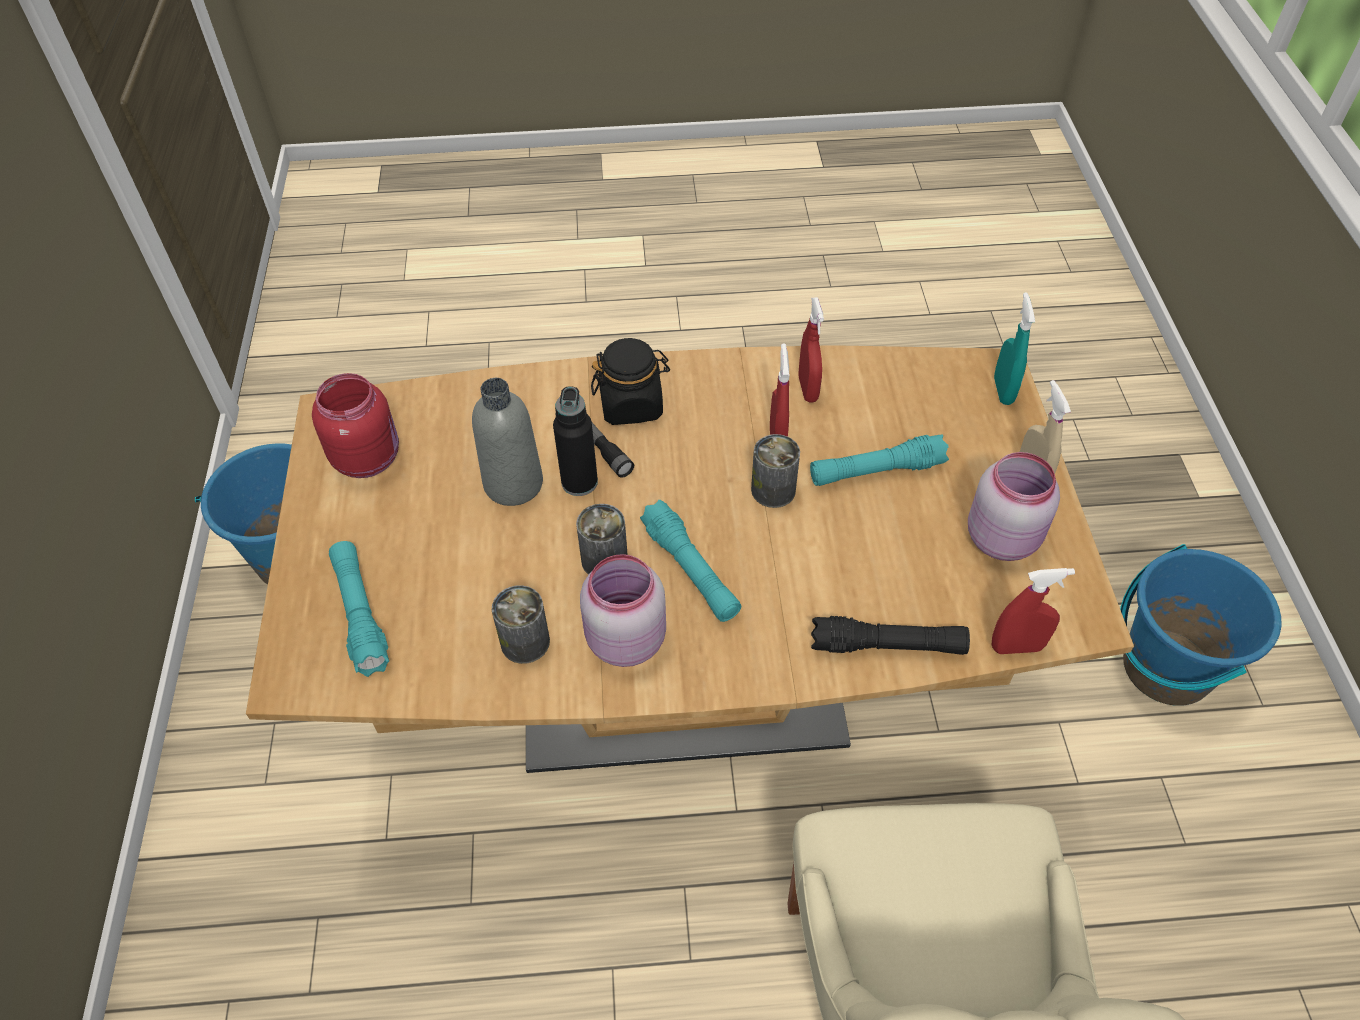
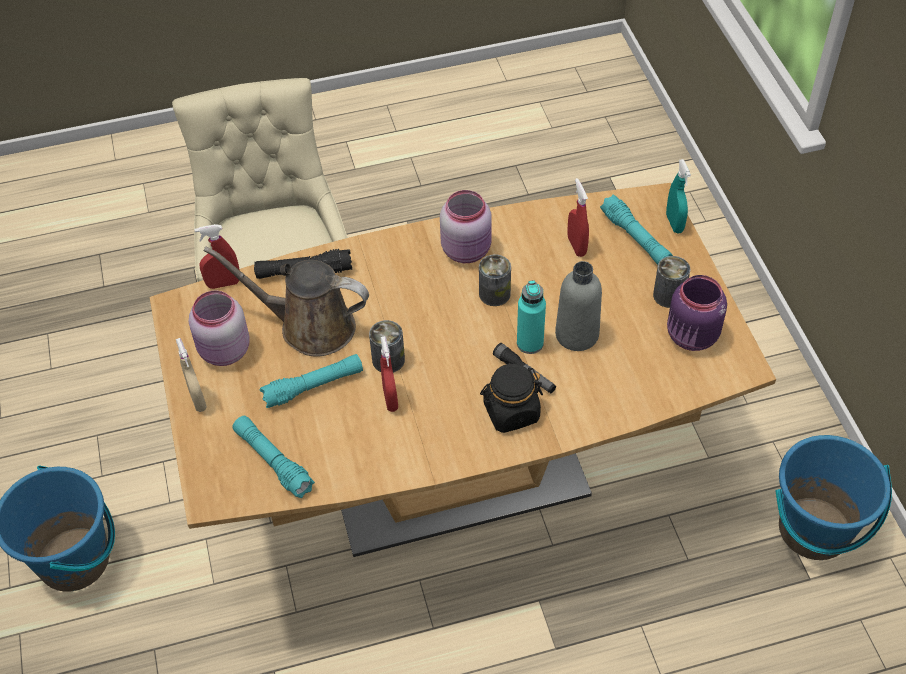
camera: 170 degrees right, 0 degrees up
(368, 457) = (692, 337): red jar -> purple jar
(525, 642) = (527, 239): can -> can (669, 295)
(579, 482) = (530, 343): black bottle -> turquoise bottle
(690, 570) = (435, 296): turquoise flashlight -> turquoise flashlight (273, 461)
(808, 389) = (371, 450): red spray bottle -> red spray bottle (576, 246)
(880, 555) = (310, 326): none -> brown watering can
(1003, 390) = (209, 475): turquoise spray bottle -> turquoise spray bottle (674, 223)

